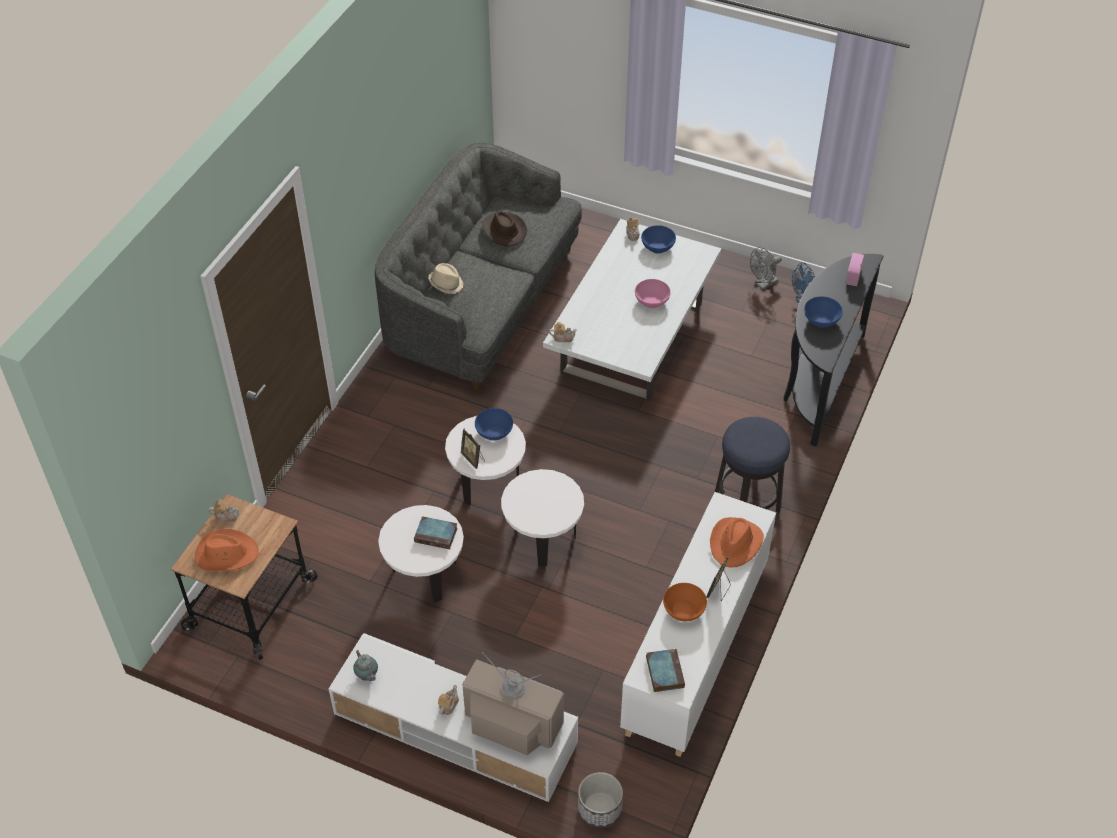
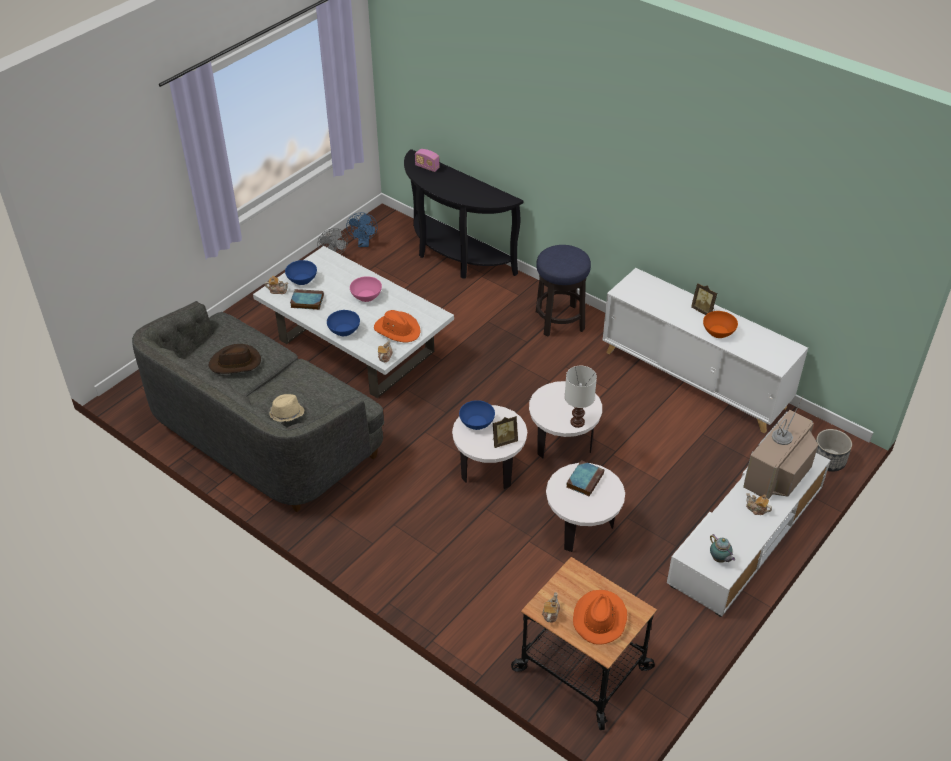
camera: 75 degrees left, 5 degrees down
(367, 676) = (719, 559): teapot -> teapot turned 75 degrees clockwise
(521, 515) = (577, 422): none -> white table lamp
(664, 671) = (773, 353): book -> book (306, 301)
(735, 543) = (660, 293): orange hat -> orange hat (397, 329)
(821, 320) = (466, 192): blue bowl -> blue bowl (344, 330)

